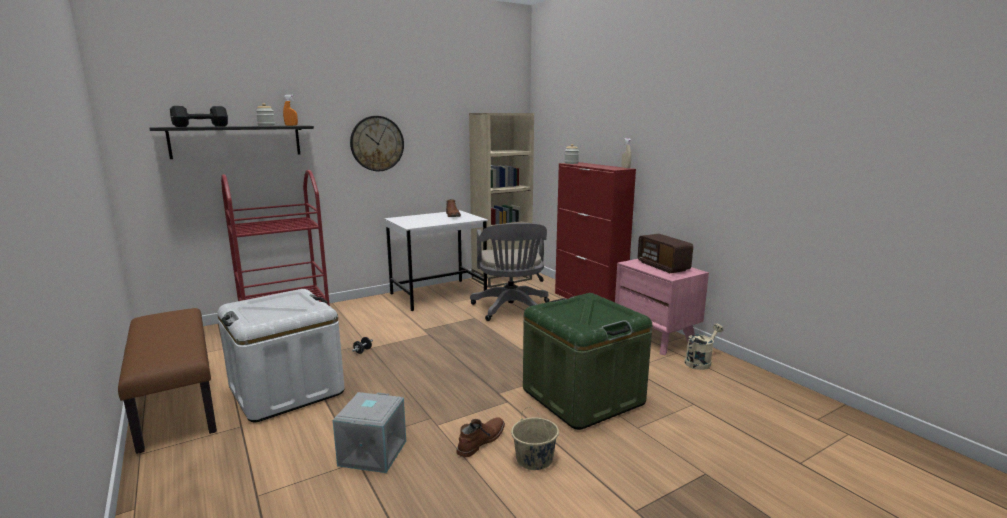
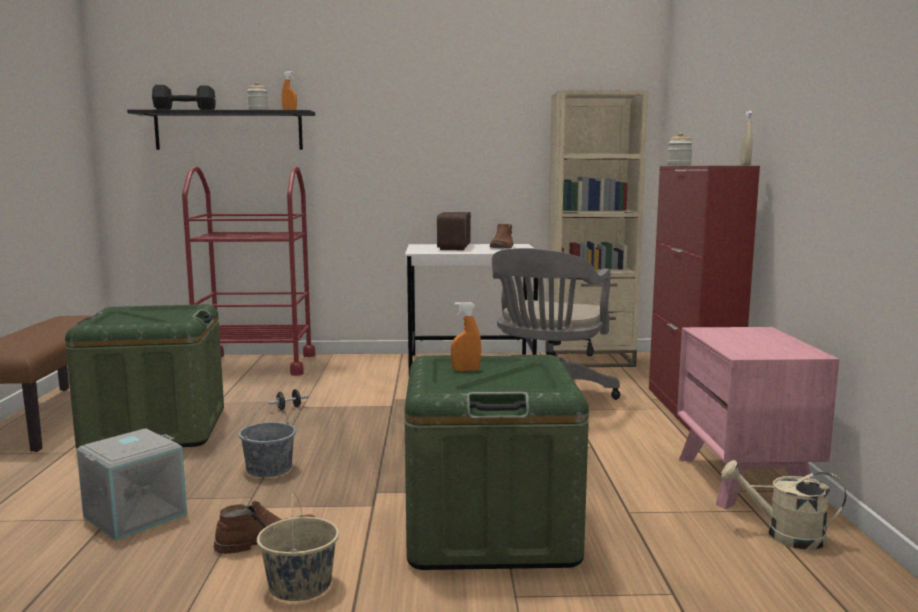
camera: 30 degrees right, 5 degrees down
(286, 390) = (155, 429): white storage box -> green storage box
(377, 143) = (406, 139): wall clock -> none
(414, 396) = (269, 469): none -> grey bucket
(568, 311) = (465, 370): none -> orange spray bottle
(663, 266) = (758, 341): radio -> radio (454, 247)
(700, 362) = (784, 535): beige watering can -> beige watering can turned 150 degrees counterclockwise

